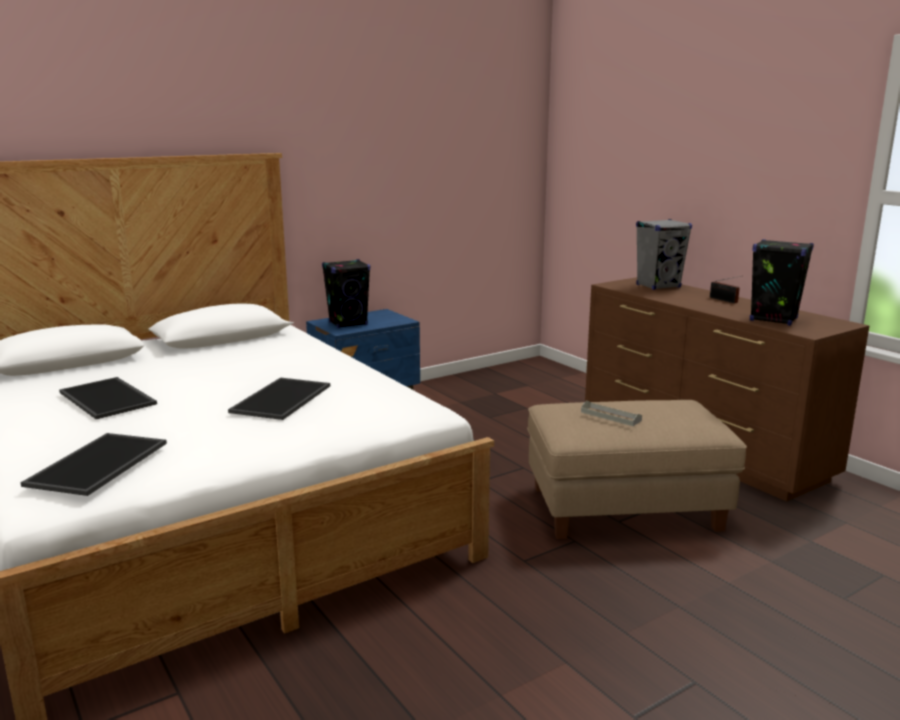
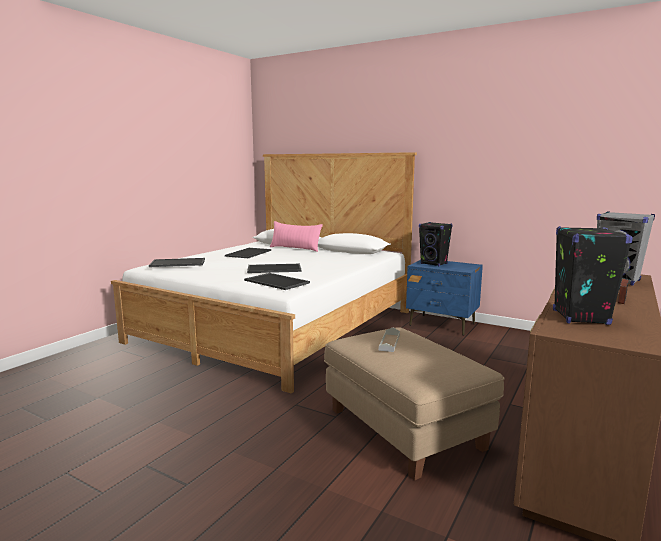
camera: 65 degrees right, 5 degrees down
(126, 364) = (295, 248): none -> pink pillow
(377, 408) = (278, 281): none -> tray

